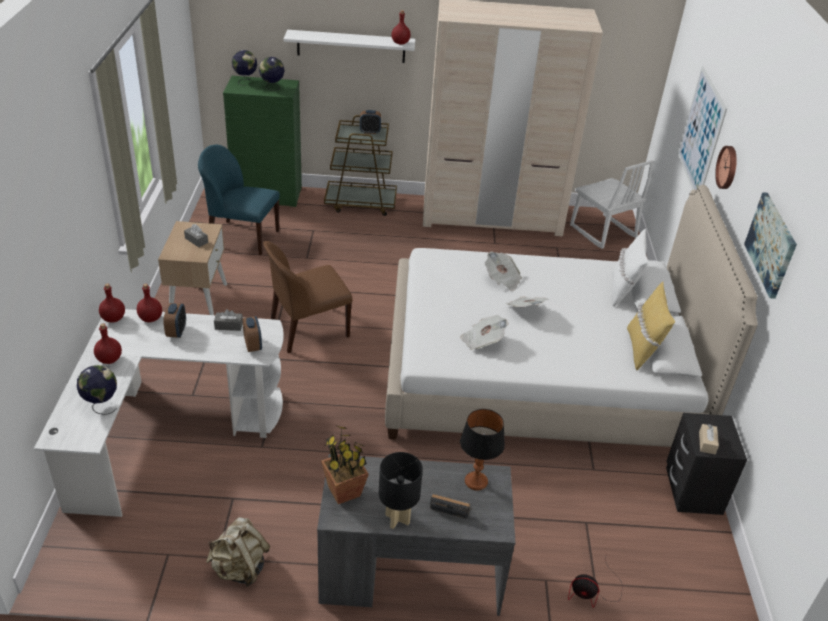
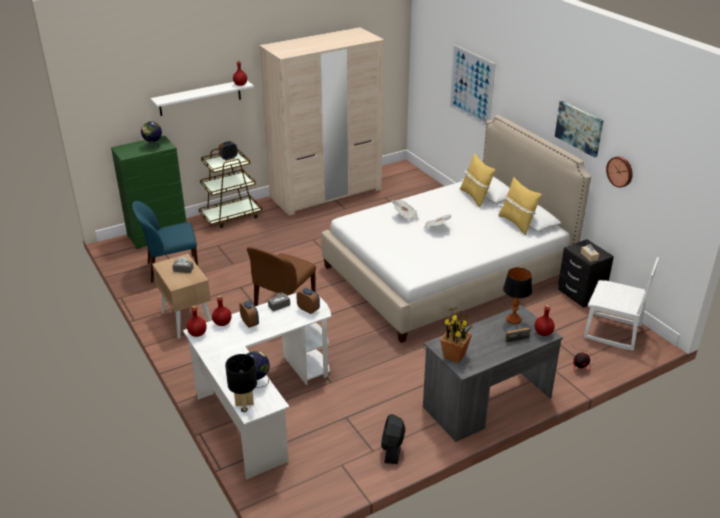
camera: 30 degrees left, 5 degrees down
(110, 359) = (226, 356): red bottle -> red bottle (543, 332)
(240, 568) = (392, 449): beige backpack -> black fan
(245, 81) = (127, 147): globe -> none
(397, 519) = (496, 355): black table lamp -> black table lamp (244, 404)
(482, 341) = (432, 253): newspaper -> none
(602, 232) = (401, 178): white chair -> white chair (612, 332)
(623, 290) = (475, 197): white pillow -> yellow pillow
(728, 167) = (513, 98): wall clock -> wall clock (620, 171)

